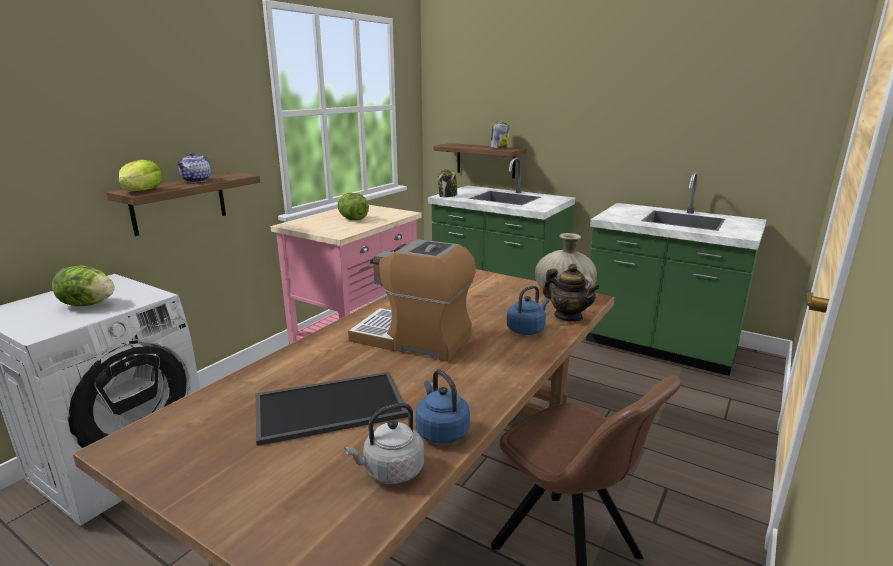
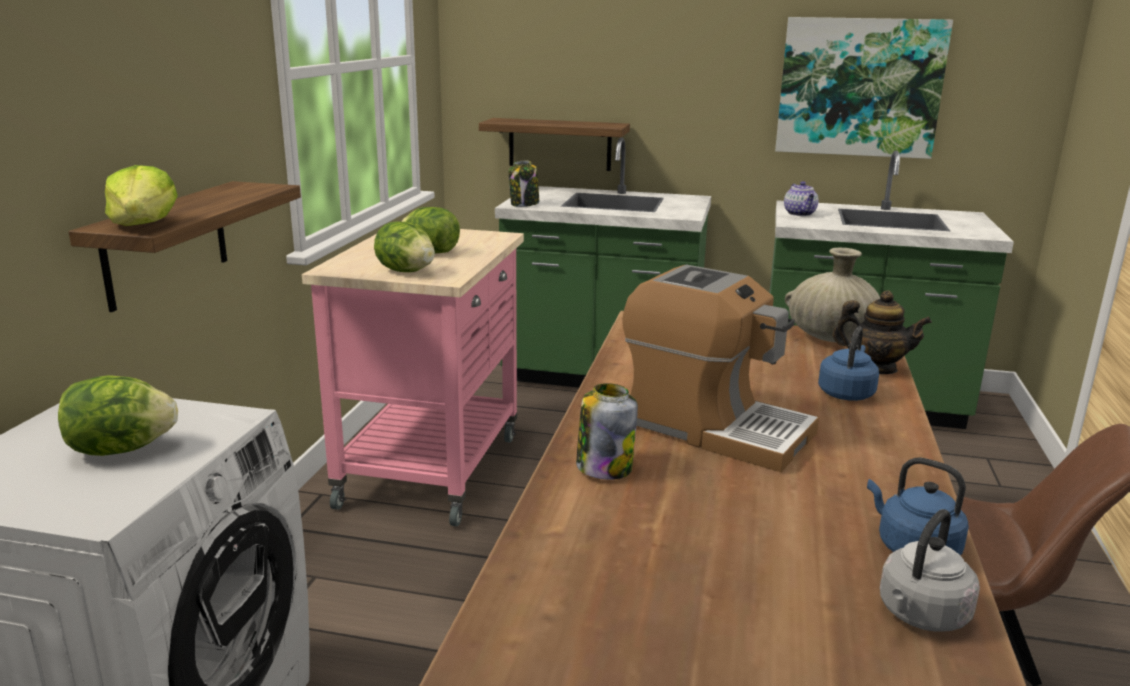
camera: 20 degrees left, 0 degrees up
(196, 181) = (205, 200): teapot -> teapot (800, 214)
(324, 229) = (406, 271): none -> lettuce
(328, 408) = (727, 549): tray -> none
(413, 339) = (714, 428): coffee machine -> coffee machine turned 150 degrees counterclockwise
(498, 148) = (590, 124): jar -> jar (604, 467)
(676, 126) = (859, 87): none -> picture

